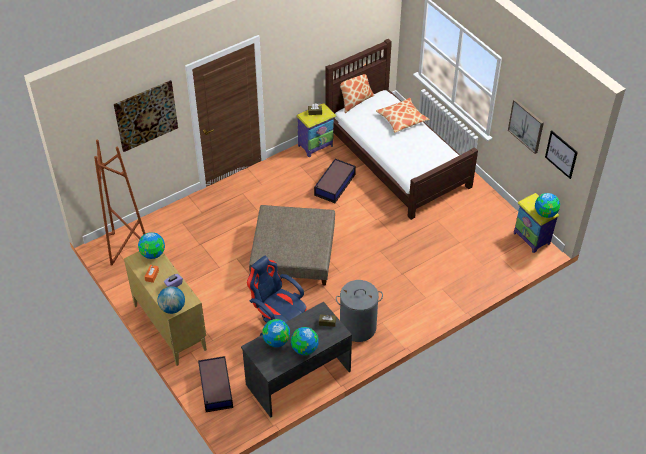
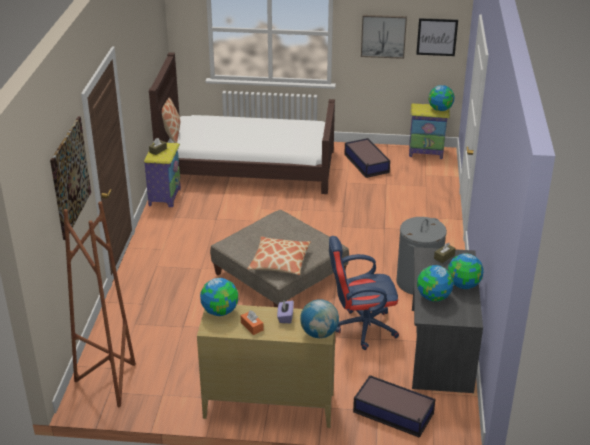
camera: 50 degrees left, 15 degrees down
(334, 185) = (228, 211): storage box -> storage box (366, 164)
(402, 119) = (231, 123): pillow -> pillow (279, 262)

